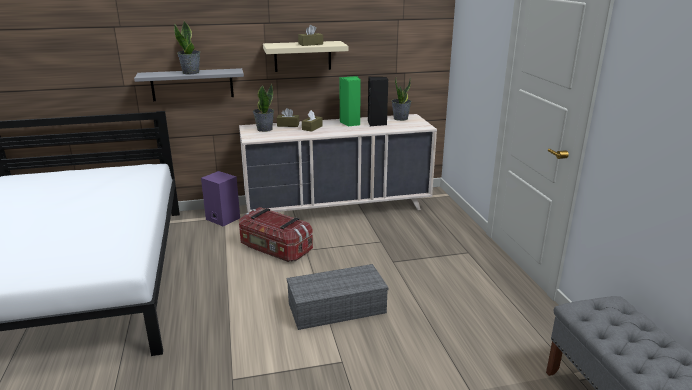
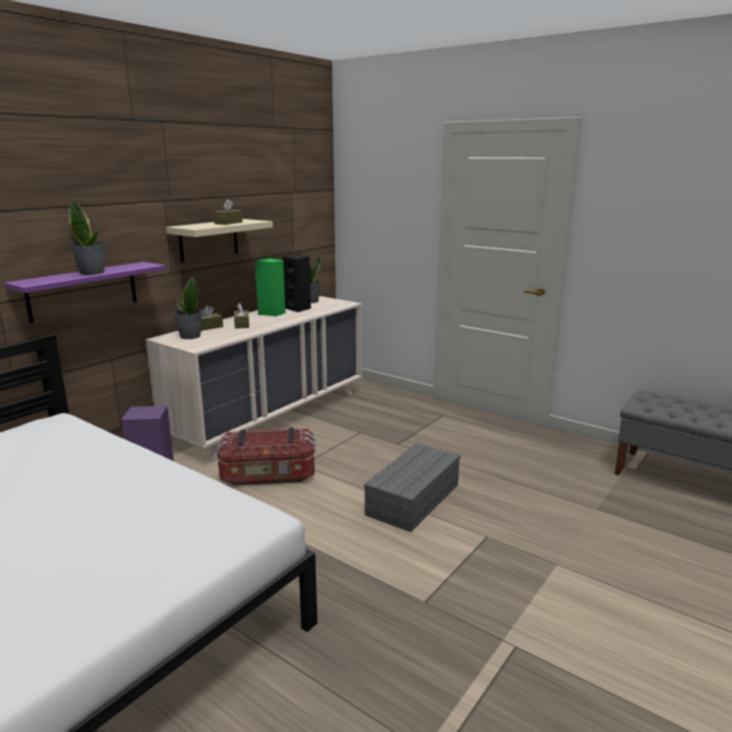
camera: 40 degrees left, 5 degrees down
(192, 84) = (83, 291): grey shelf -> purple shelf

